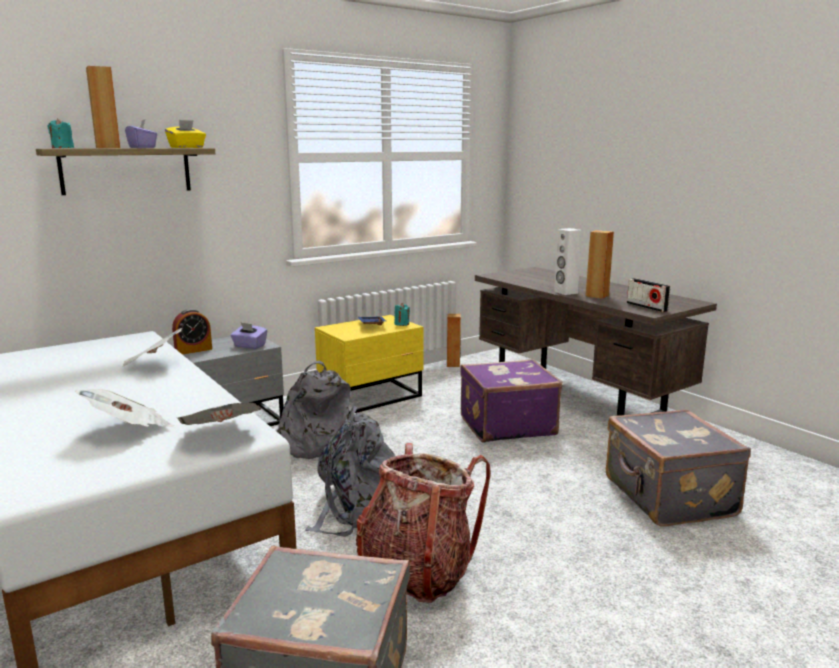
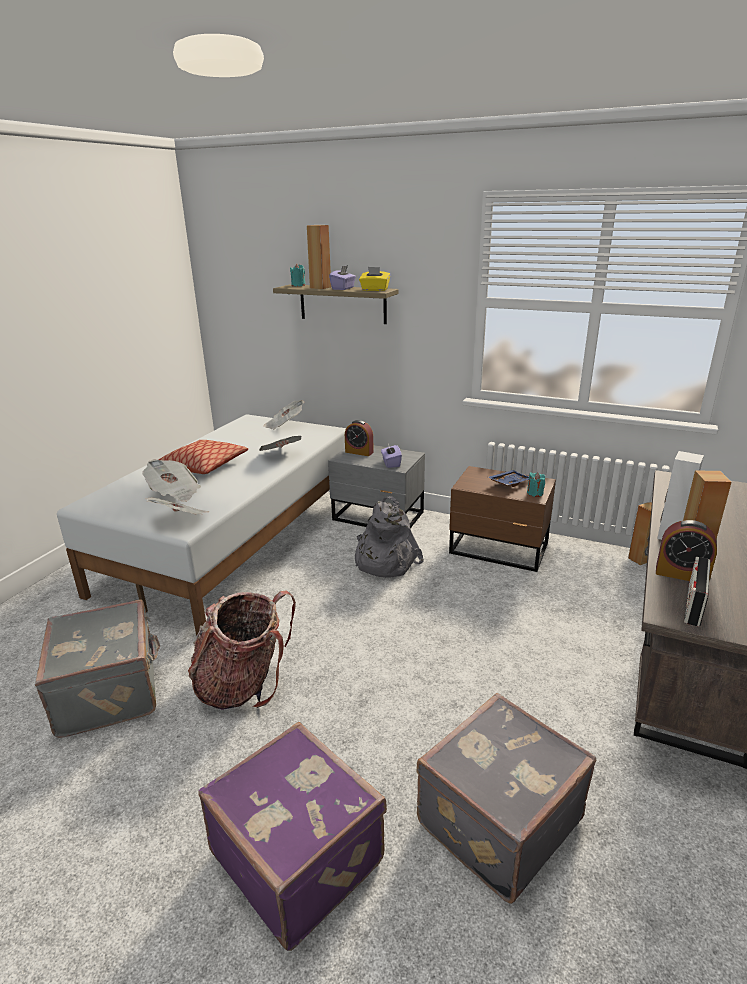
camera: 60 degrees right, 10 degrees up
(66, 349) = (284, 425): none -> newspaper
(81, 402) = (204, 465): none -> pillow
(357, 508) = (309, 621): grey backpack -> none
(372, 397) = (499, 550): yellow nightstand -> brown nightstand
(506, 425) = (537, 643): purple suitcase -> purple suitcase (299, 855)
(611, 301) = (681, 574): none -> alarm clock

